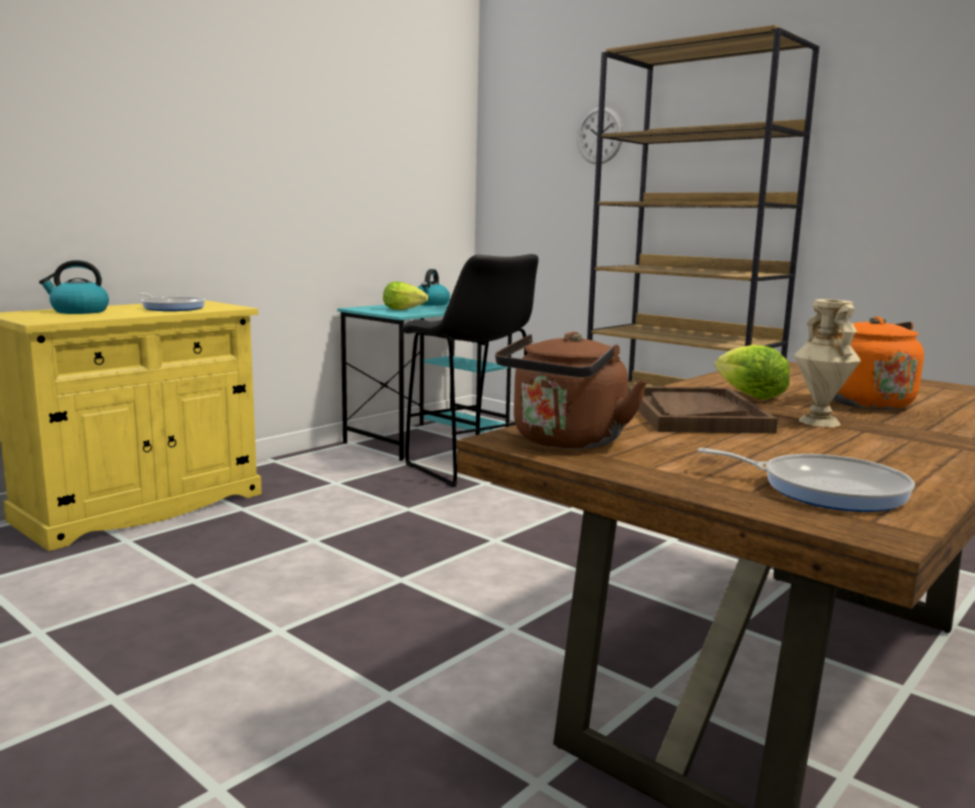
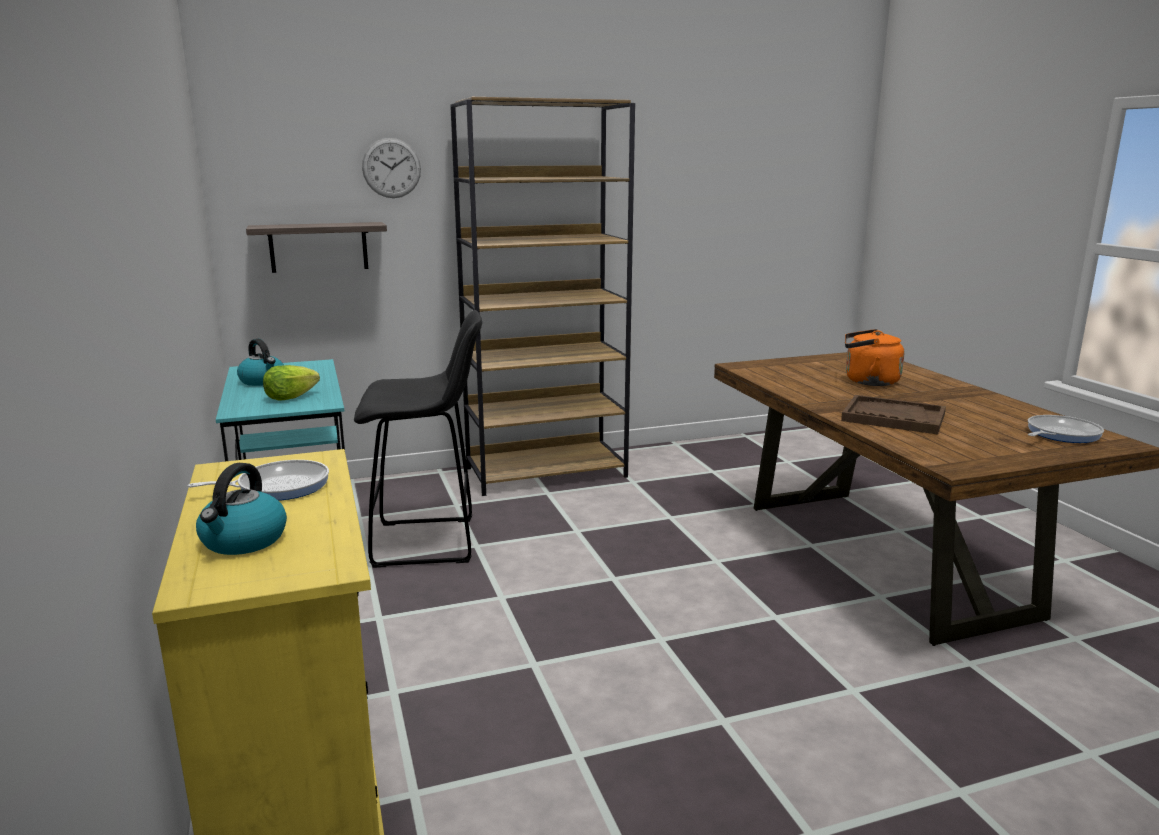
camera: 60 degrees left, 5 degrees up
(539, 209) = (318, 247): none -> shelf
(565, 442) = (962, 457): brown kettle -> none
(749, 396) = (843, 396): lettuce -> none
(818, 422) = (917, 401): beige vase -> none

